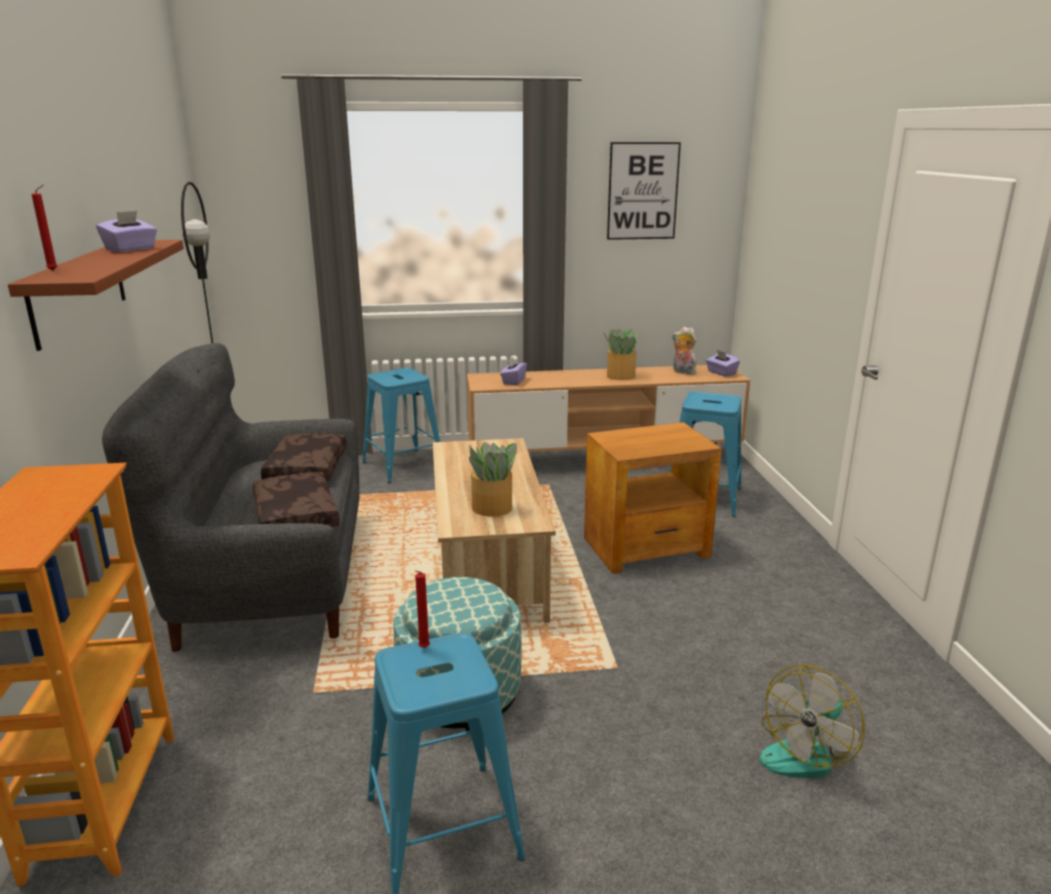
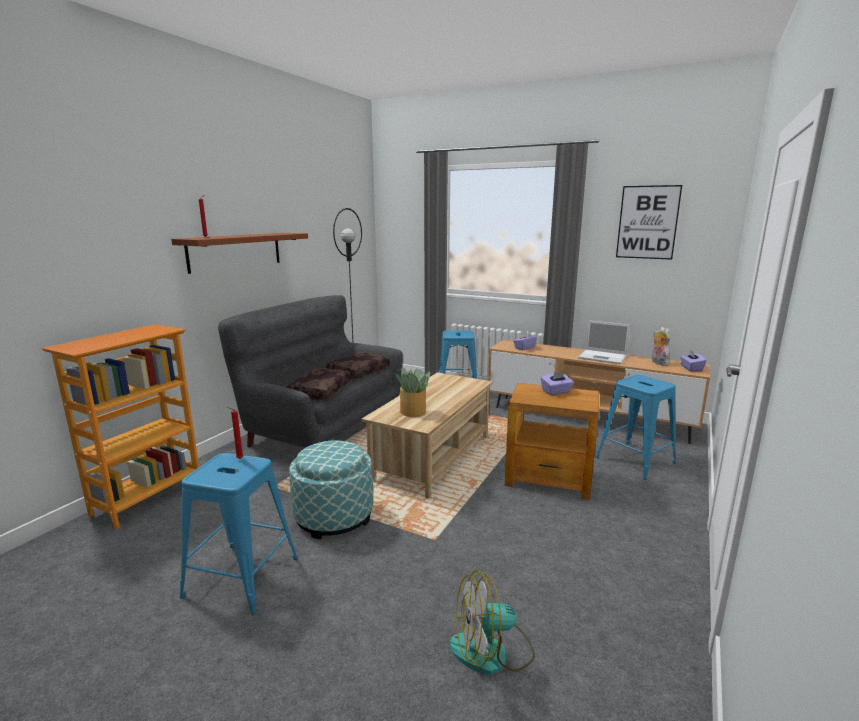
camera: 35 degrees right, 5 degrees down
(131, 249) = (269, 234): purple tissue box -> purple tissue box (556, 392)
(620, 376) = (603, 357): potted plant -> laptop

